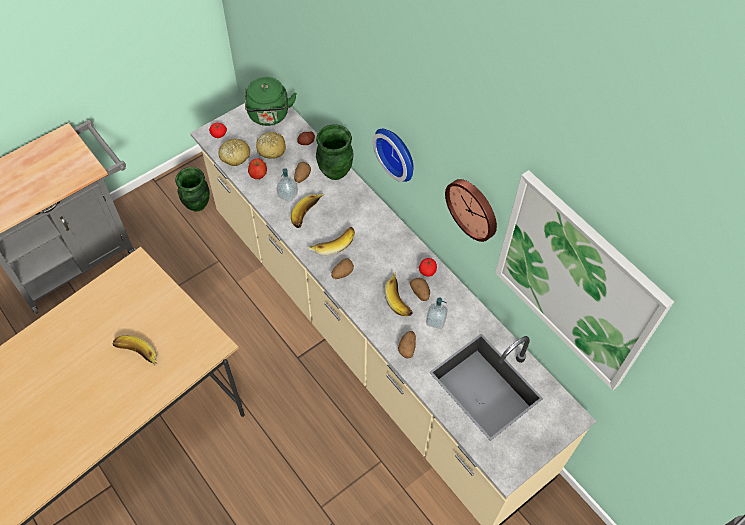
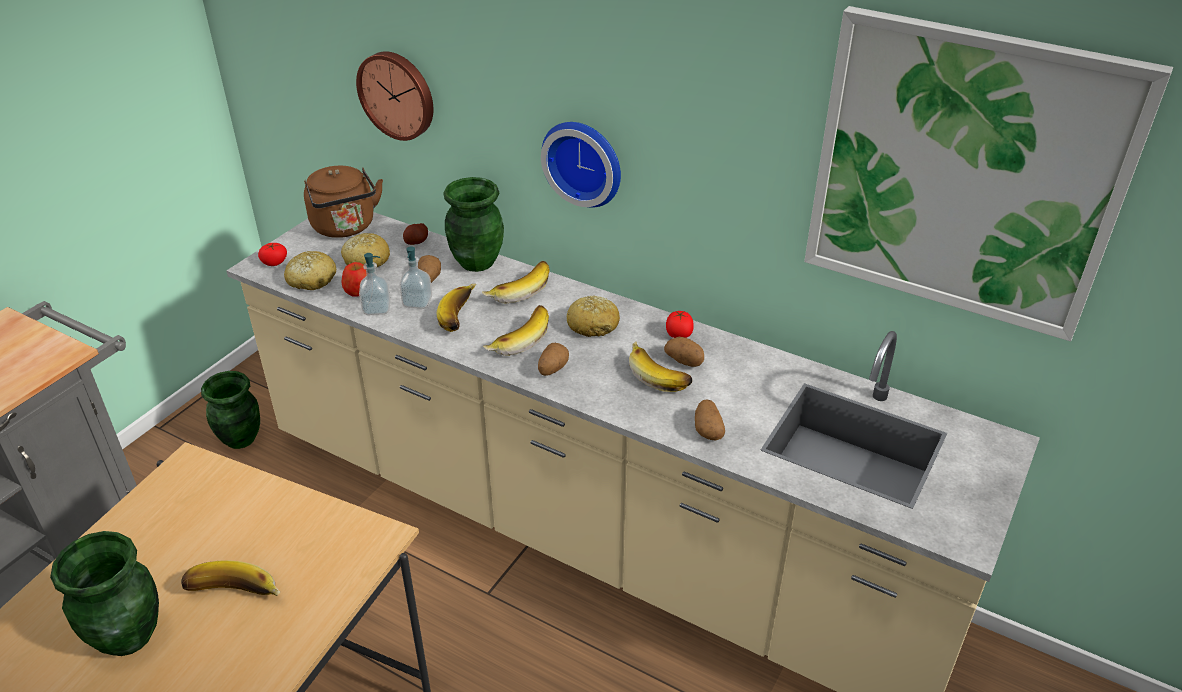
camera: 20 degrees left, 20 degrees down
(84, 361) = (129, 636): none -> green vase
(269, 116) = (345, 228): green kettle -> brown kettle
(349, 203) = (517, 290): none -> banana
(381, 246) = (593, 325): none -> bread
(436, 320) = (728, 386): soap dispenser -> soap dispenser (377, 308)
(473, 208) = (743, 168): wall clock -> wall clock (398, 94)

